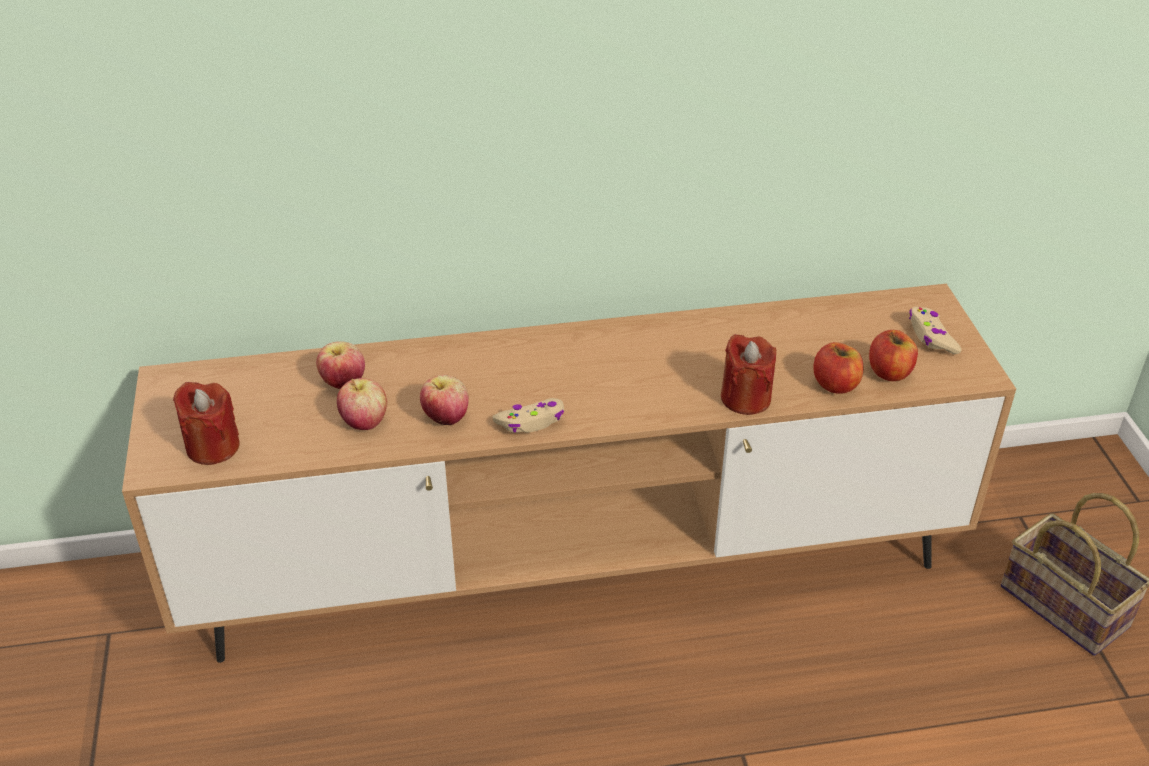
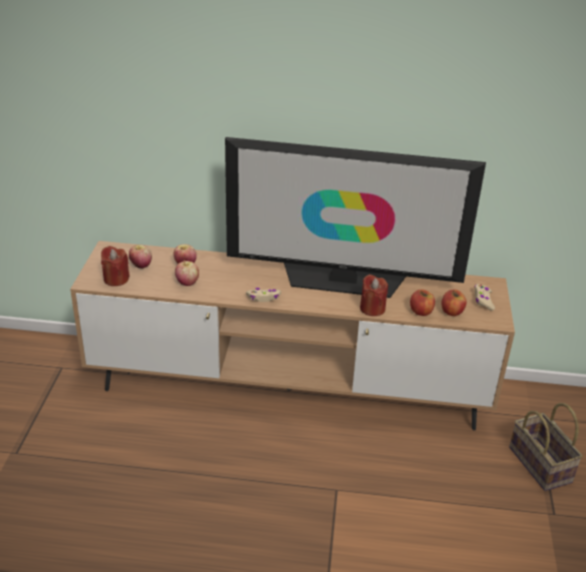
camera: 15 degrees right, 5 degrees down
(446, 418) = (225, 288): apple -> apple (141, 265)
(663, 350) = (342, 280): none -> television

